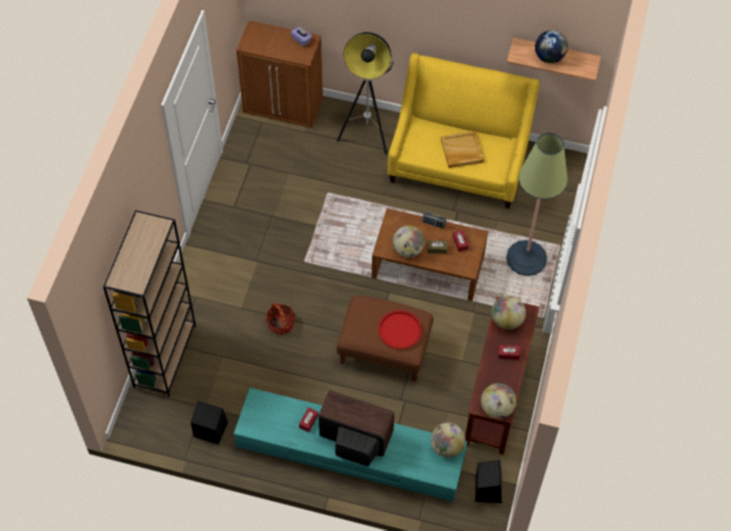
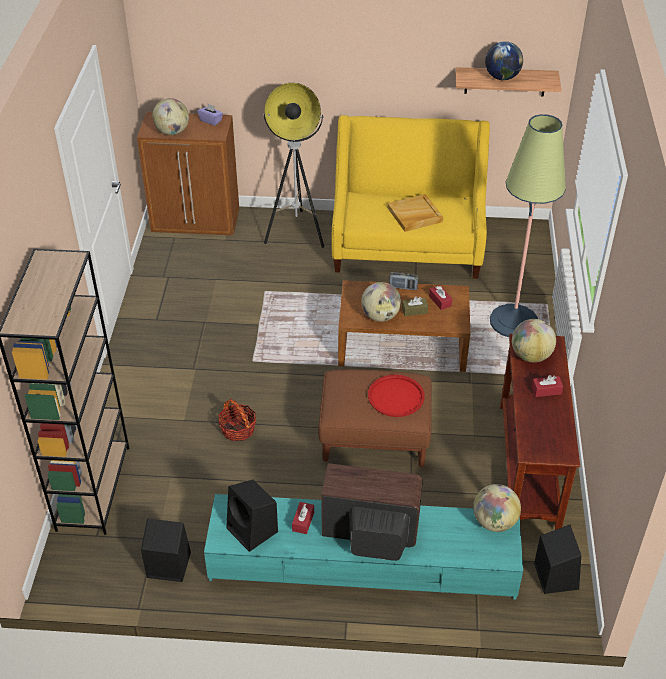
camera: 10 degrees left, 15 degrees down
(271, 422) = (253, 530): none -> black speaker
(497, 408) = (554, 451): globe -> globe (172, 132)

